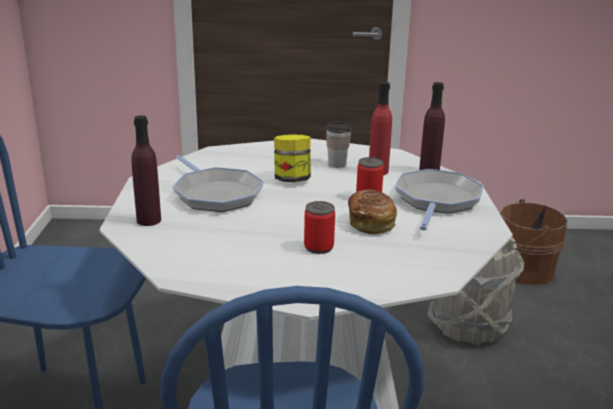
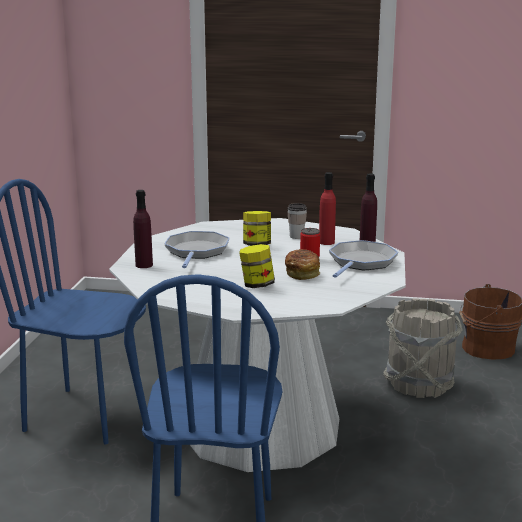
camera: 10 degrees right, 5 degrees down
(216, 194) = (196, 252): frying pan -> frying pan turned 150 degrees counterclockwise
(318, 247) = (257, 285): can -> jar

